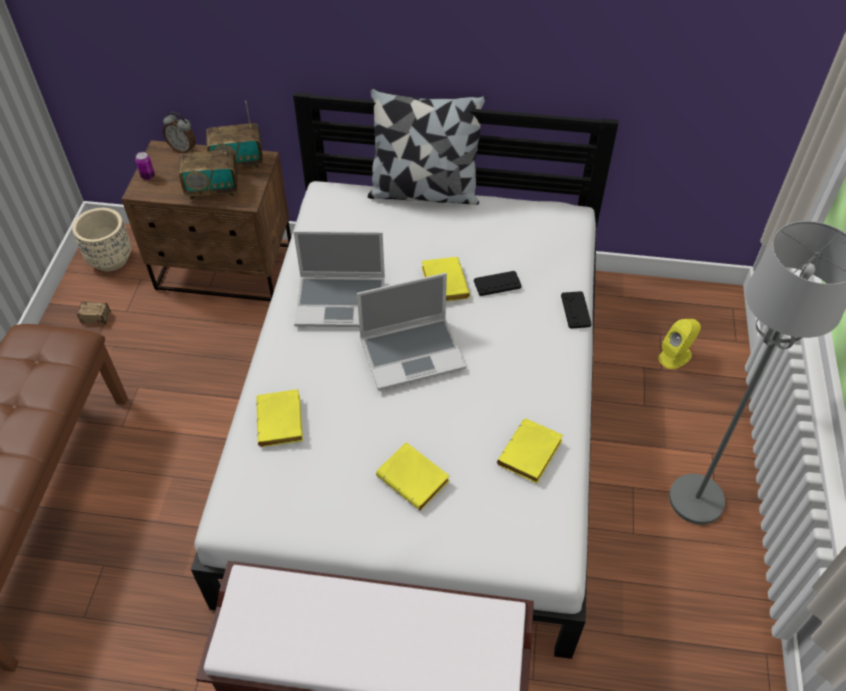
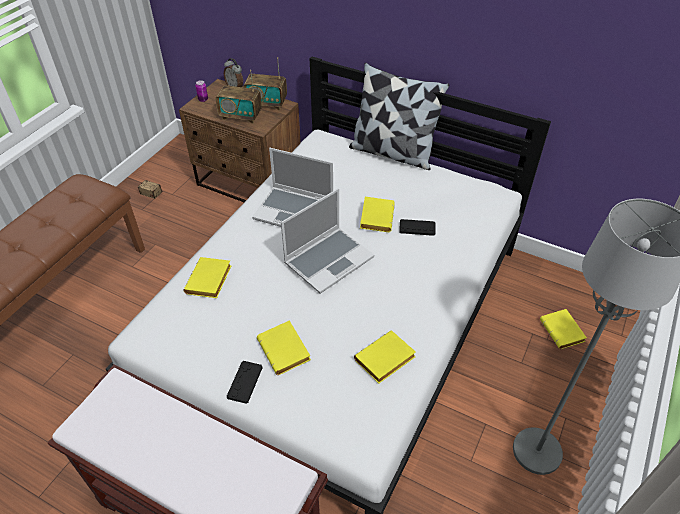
camera: 20 degrees right, 5 degrees down
(111, 260) = (179, 160): beige planter -> none
(413, 353) = (329, 259): laptop -> laptop turned 45 degrees counterclockwise
(575, 310) = (472, 263): black game controller -> black game controller (245, 382)
(675, 356) = (563, 332): yellow speaker -> yellow book

